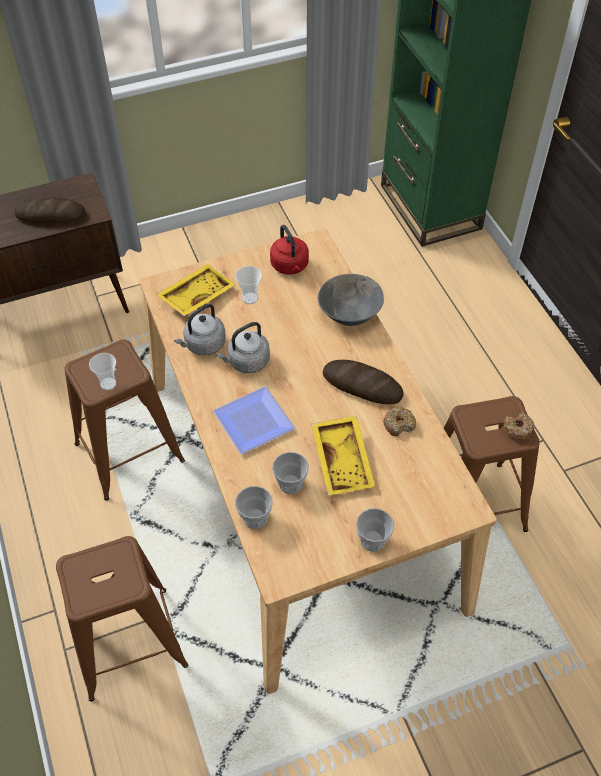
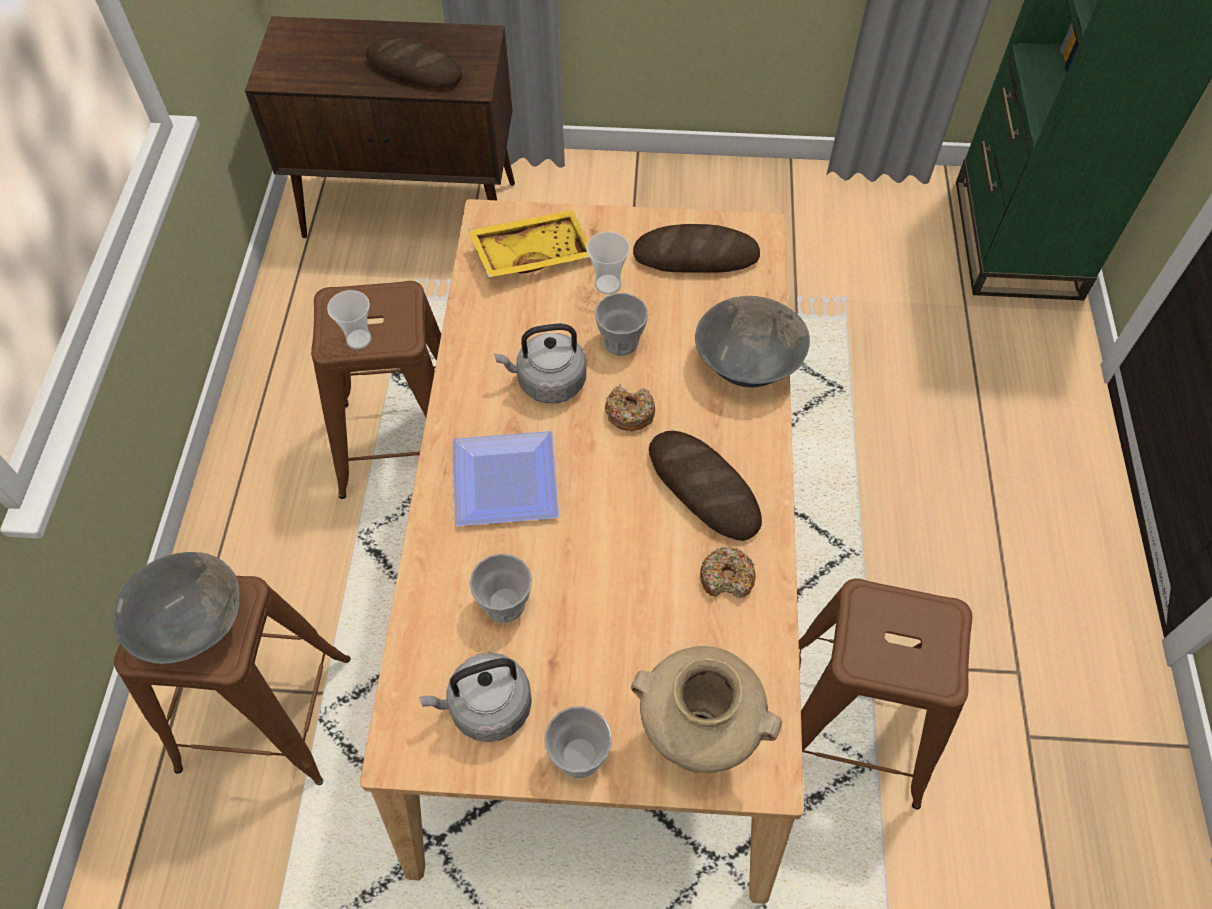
camera: 25 degrees right, 5 degrees up
(102, 577) = (190, 624): none -> grey bowl
(203, 345) = (500, 332): grey kettle -> grey kettle (486, 707)
(255, 518) = (422, 636): cup -> cup (620, 342)
(290, 266) = (696, 256): red kettle -> bread
(343, 461) = (606, 601): yellow tray -> none
(426, 508) = (695, 740): none -> beige vase
(518, 429) = (939, 661): donut -> donut (629, 413)

